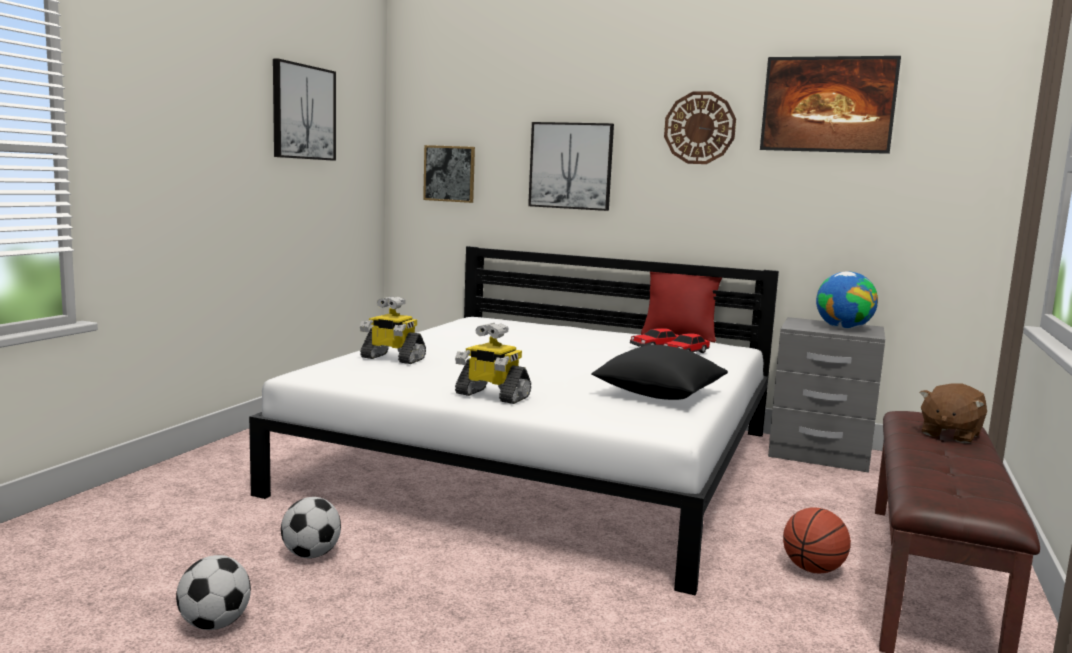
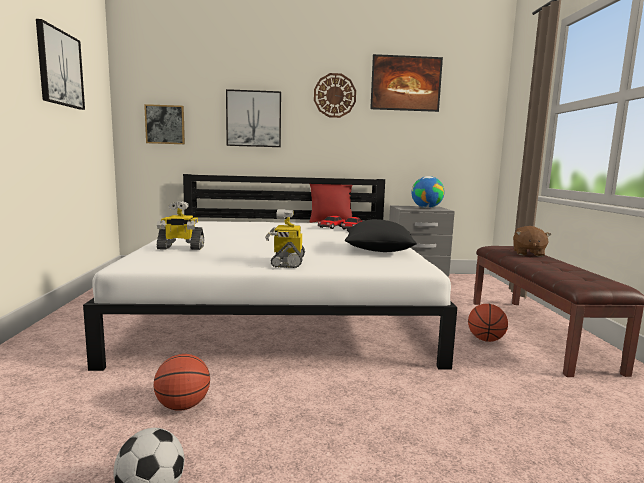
camera: 25 degrees left, 0 degrees up
(311, 554) = (183, 406): football -> basketball
(491, 396) = (287, 262): toy robot -> toy robot turned 90 degrees clockwise

